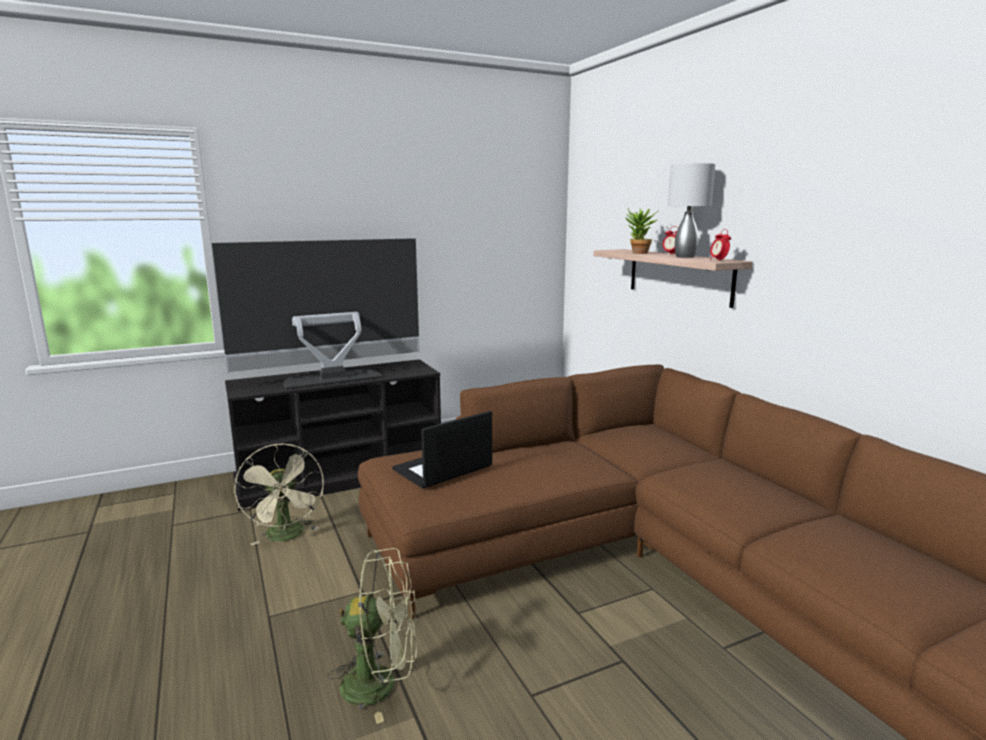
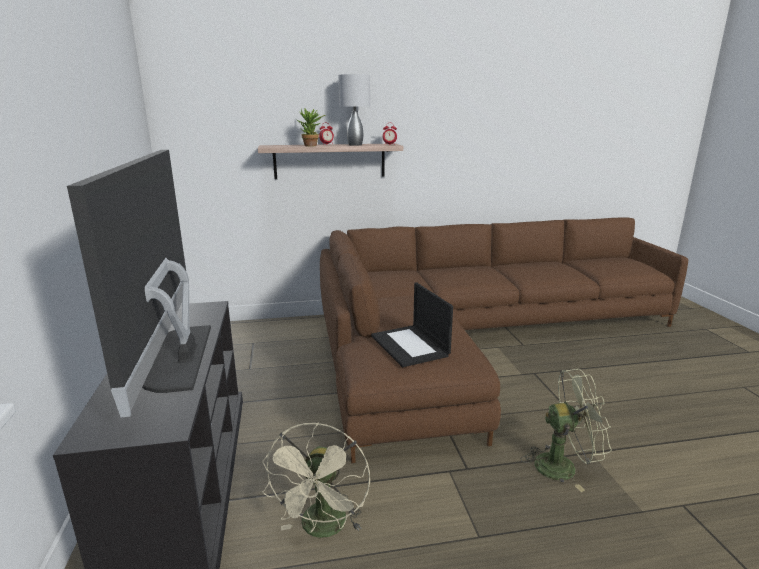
camera: 75 degrees left, 5 degrees up
(287, 536) = (323, 529): beige fan -> beige fan turned 105 degrees clockwise
(381, 683) = (563, 466): green fan -> green fan turned 75 degrees clockwise

